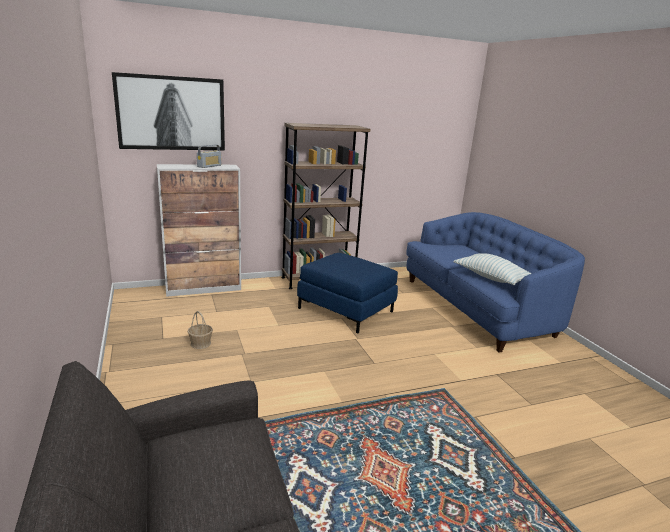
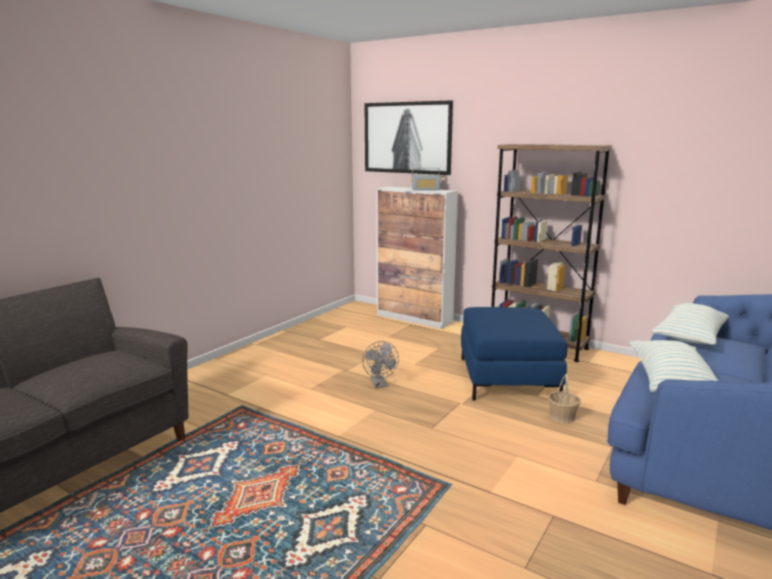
camera: 55 degrees right, 5 degrees down
(200, 343) = (333, 351): basket -> basket (562, 416)
(290, 352) = (380, 384): none -> grey fan
(442, 248) = (690, 337): none -> pillow

